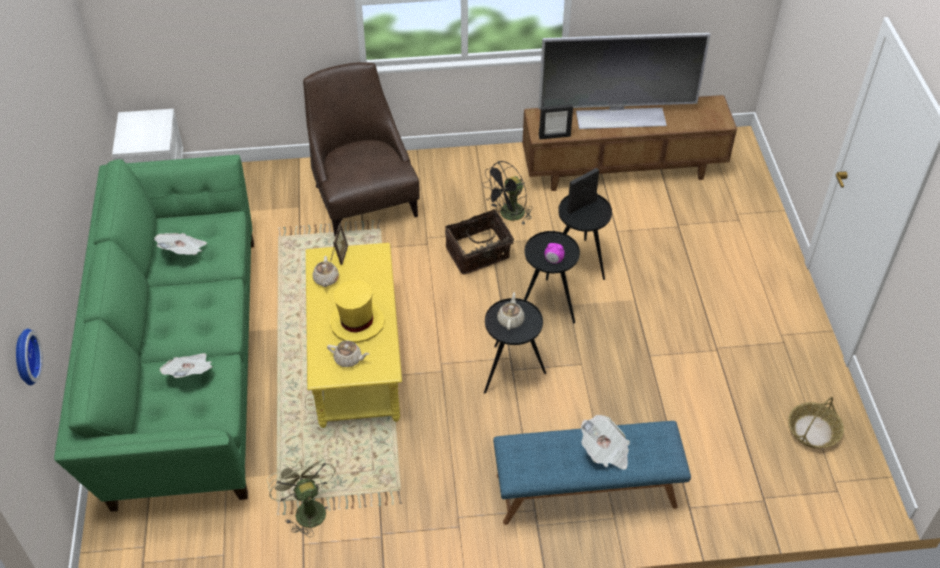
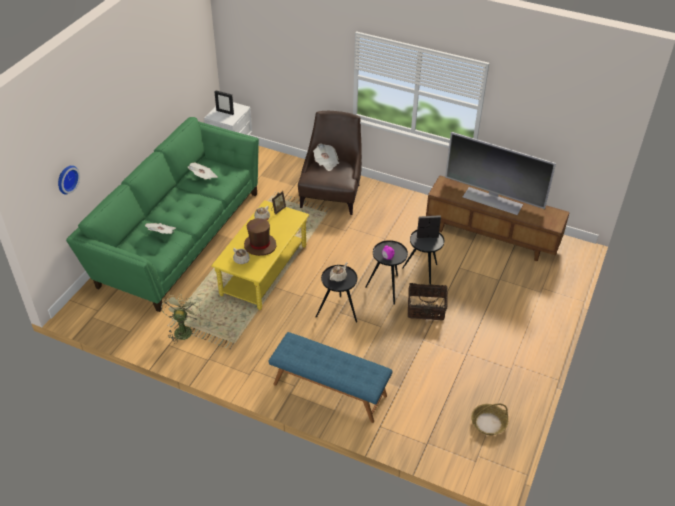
camera: 30 degrees right, 5 degrees down
(357, 323) = (260, 245): yellow hat -> brown hat
(478, 254) = (369, 247): basket -> basket (426, 310)
(508, 215) = (402, 234): black fan -> none
(554, 136) = (444, 195): picture frame -> picture frame (225, 112)
(605, 451) = (337, 365): newspaper -> newspaper (326, 163)

